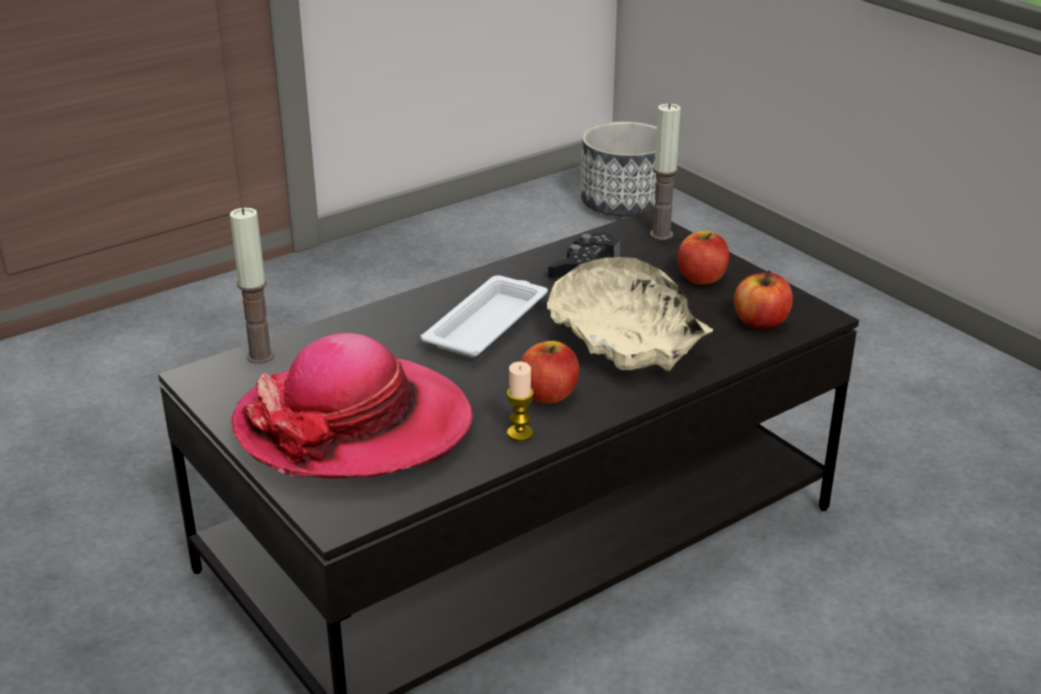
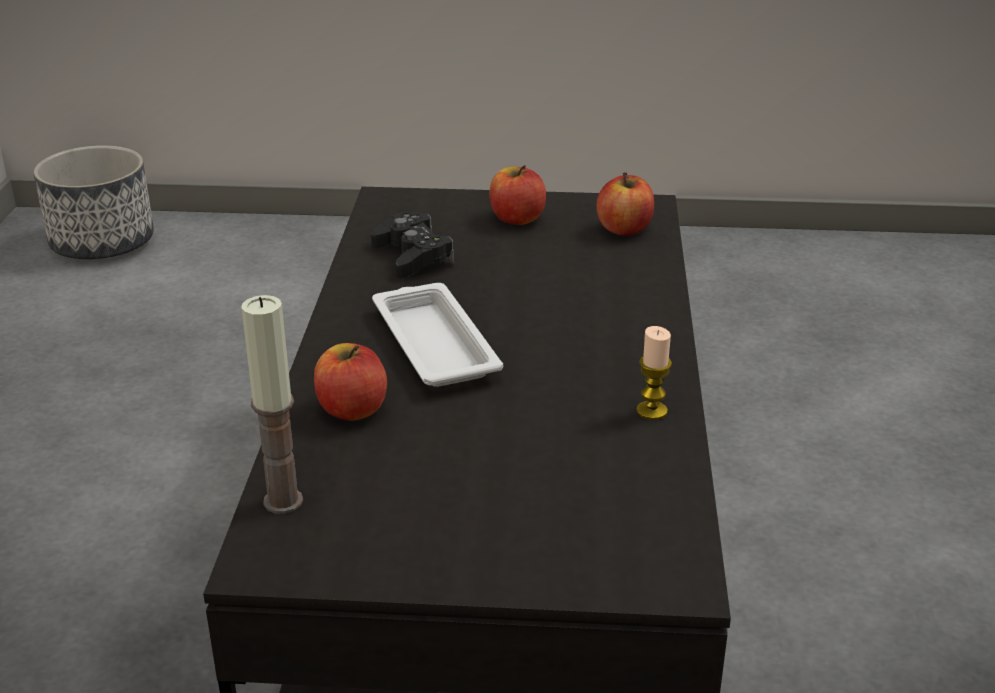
camera: 50 degrees left, 0 degrees up
(353, 426) = (515, 498): hat -> none
(548, 395) = (605, 368): apple -> apple (352, 409)
(625, 339) = (564, 293): beige bowl -> none
(661, 234) = (415, 201): candle -> none

